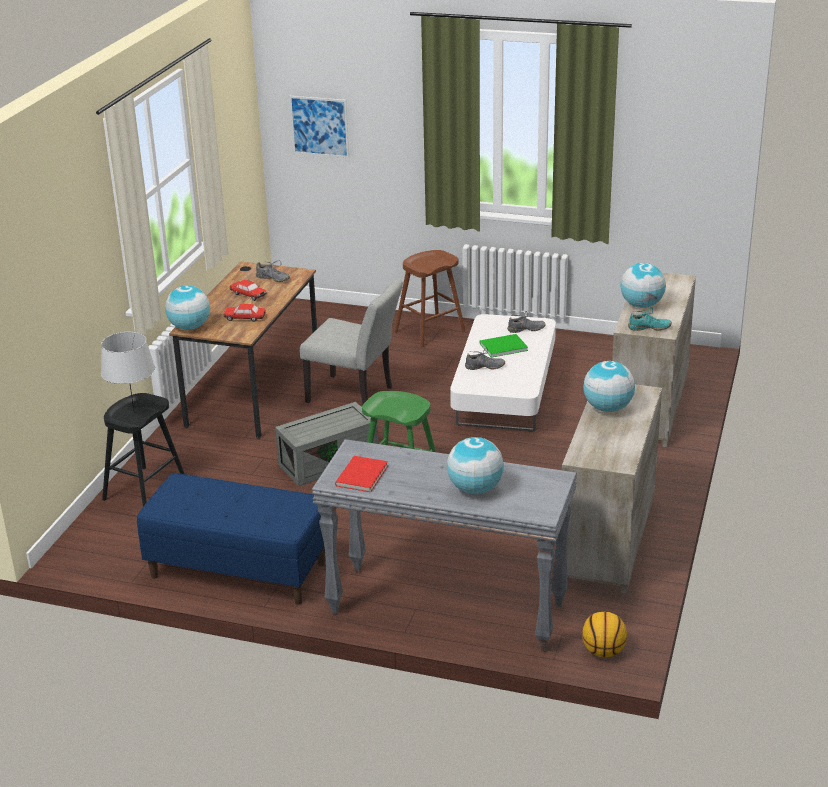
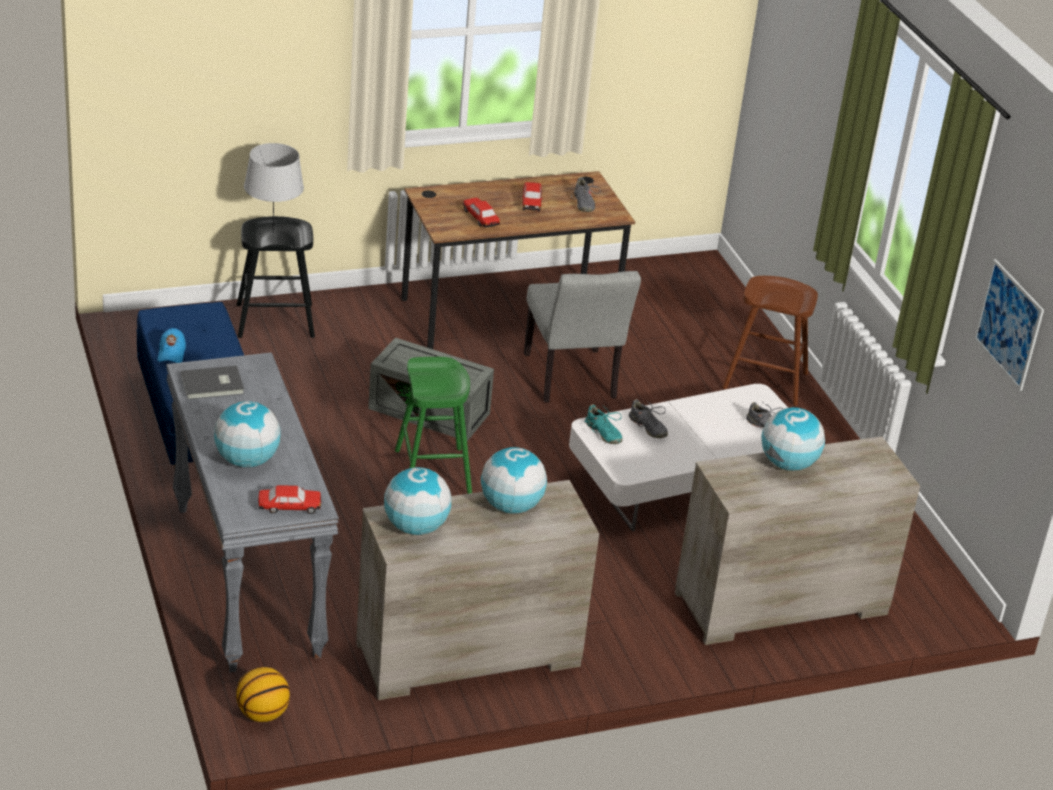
camera: 50 degrees right, 5 degrees up
(190, 327) = (427, 194): globe -> globe (416, 527)
(215, 516) = (171, 353): none -> blue cap
(319, 126) = (785, 70): picture -> picture (1009, 324)
(363, 475) = (213, 385): red book -> grey book
(502, 347) = (707, 425): green book -> none
(548, 488) = (289, 507): none -> toy car
(649, 328) = (734, 485): turquoise shoe -> turquoise shoe (603, 433)

